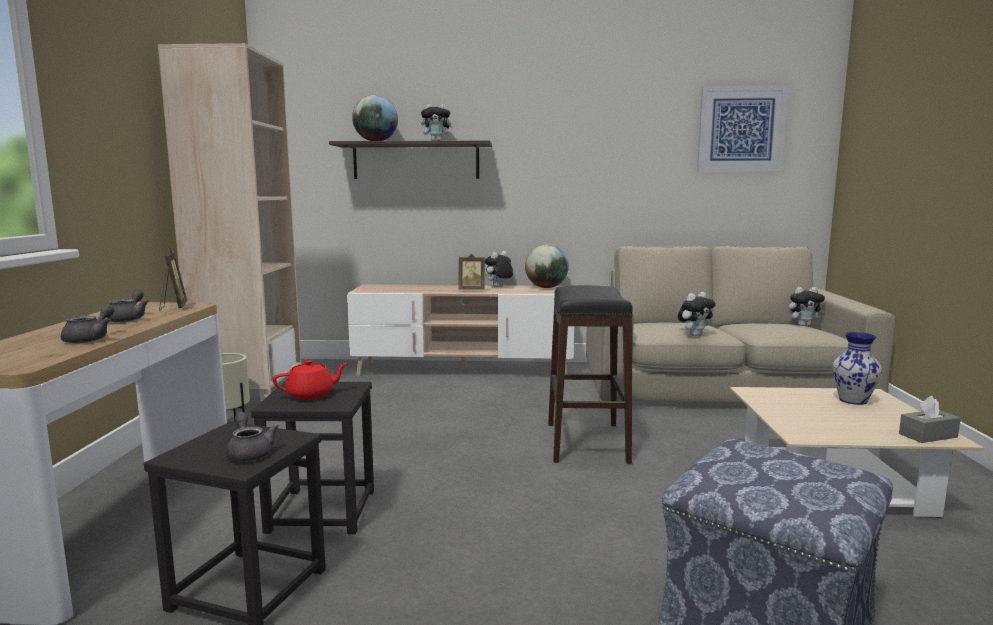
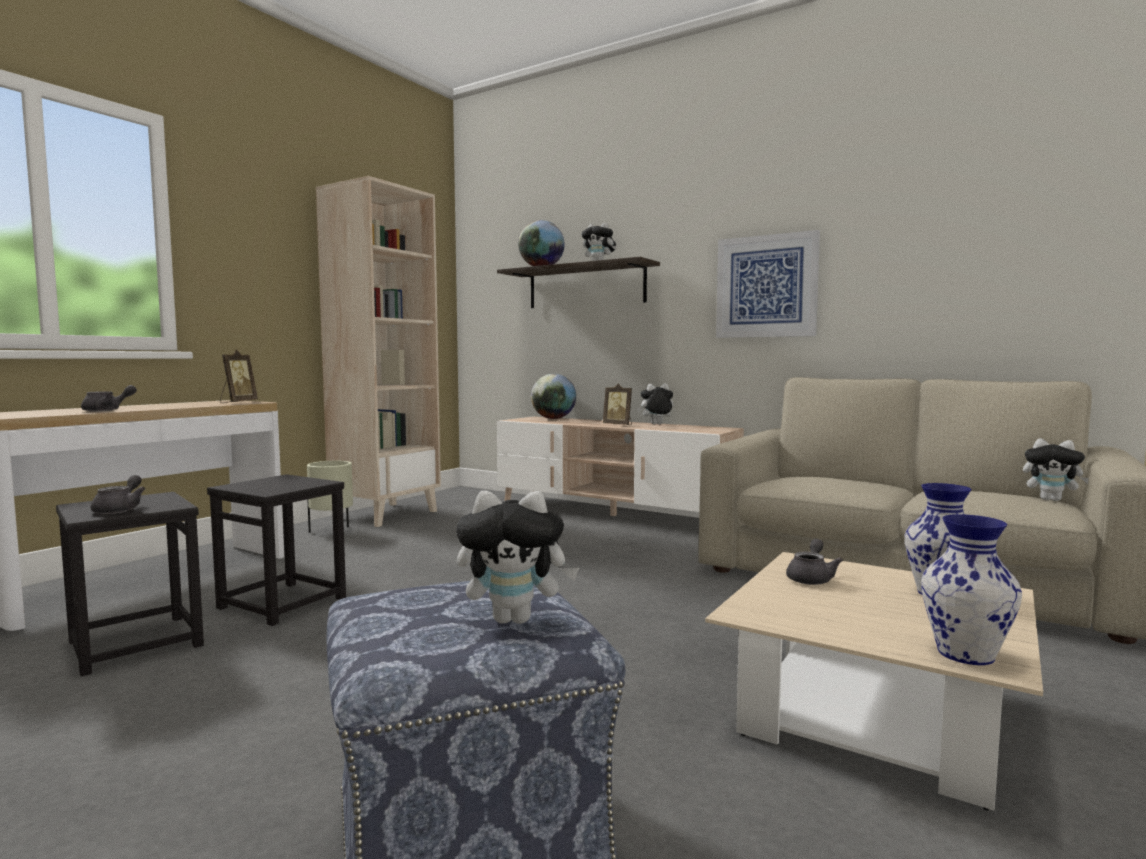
camera: 30 degrees right, 5 degrees down
(128, 319) = (180, 405): grey teapot -> grey teapot (811, 578)
(311, 395) = (272, 484): red teapot -> none
(546, 287) = (708, 427): globe -> globe (553, 418)
(587, 442) = (617, 600): black stool -> none
(694, 335) = (823, 489): plush toy -> plush toy (515, 619)
(741, 129) = (984, 216): picture -> picture (766, 286)
(928, 435) = (965, 654): grey tissue box -> vase

